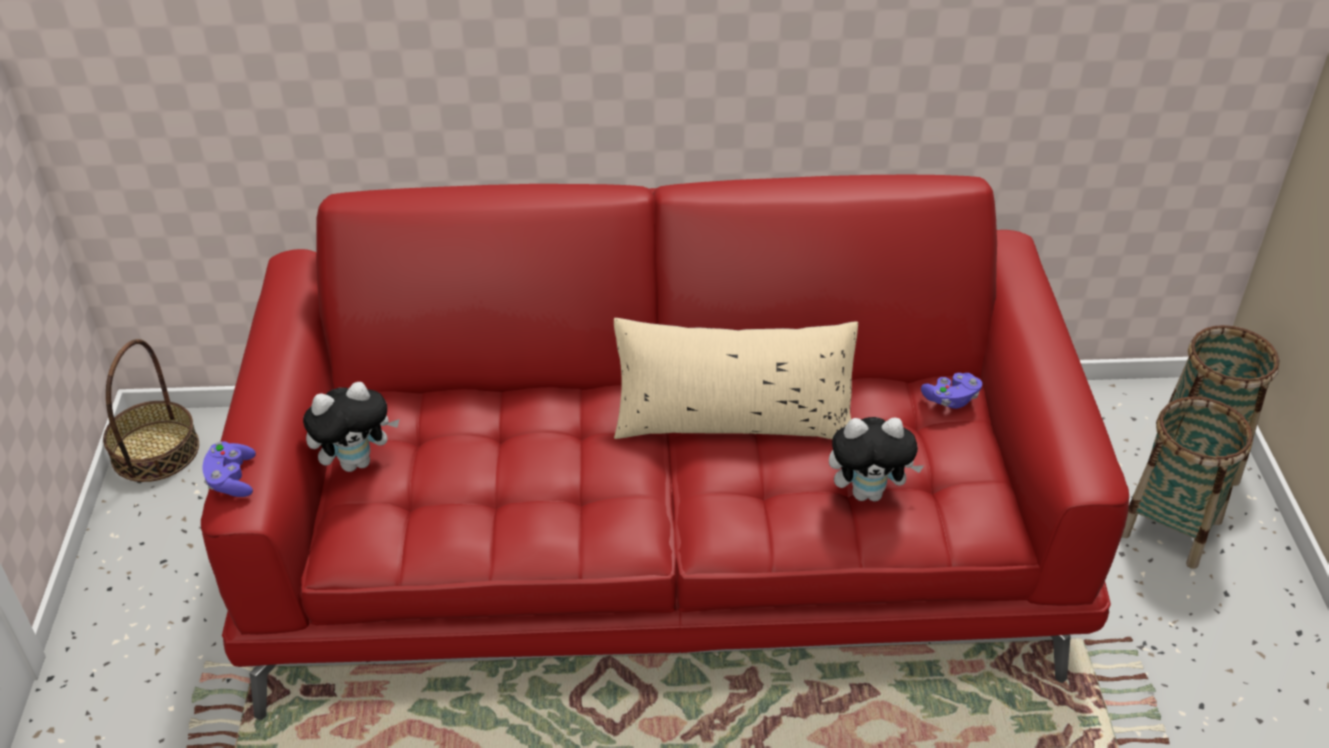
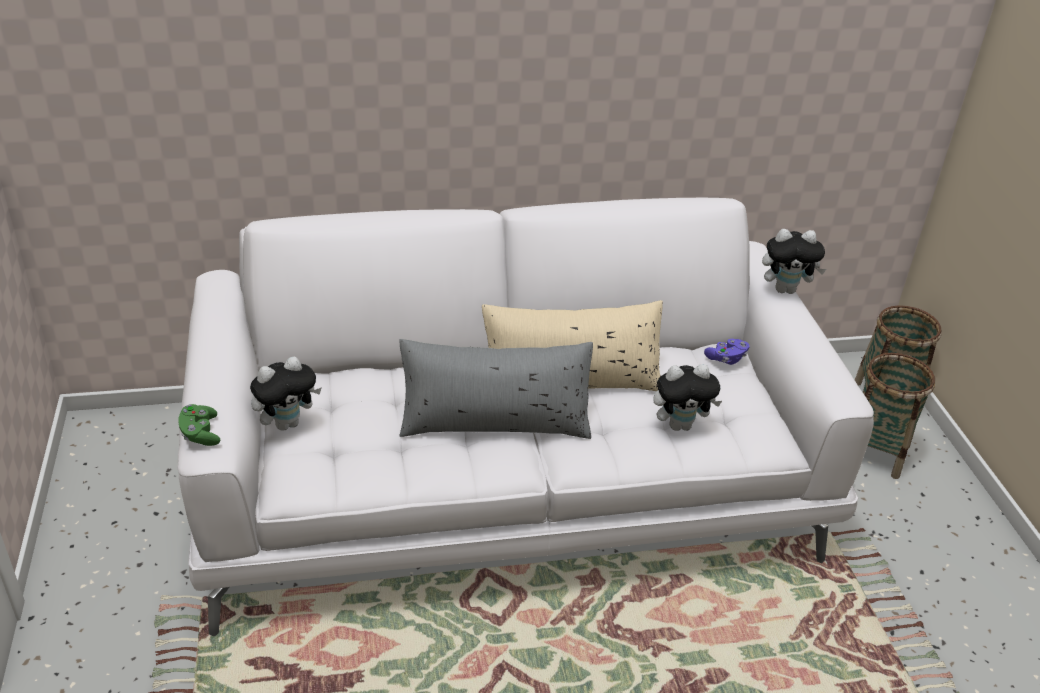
camera: 10 degrees left, 5 degrees down
(155, 451) = (95, 440): basket -> none
(232, 479) = (200, 434): purple game controller -> green game controller
(621, 474) = (495, 421): none -> grey pillow
(664, 538) = (511, 481): red sofa -> white sofa
(1043, 307) = (785, 289): none -> plush toy

